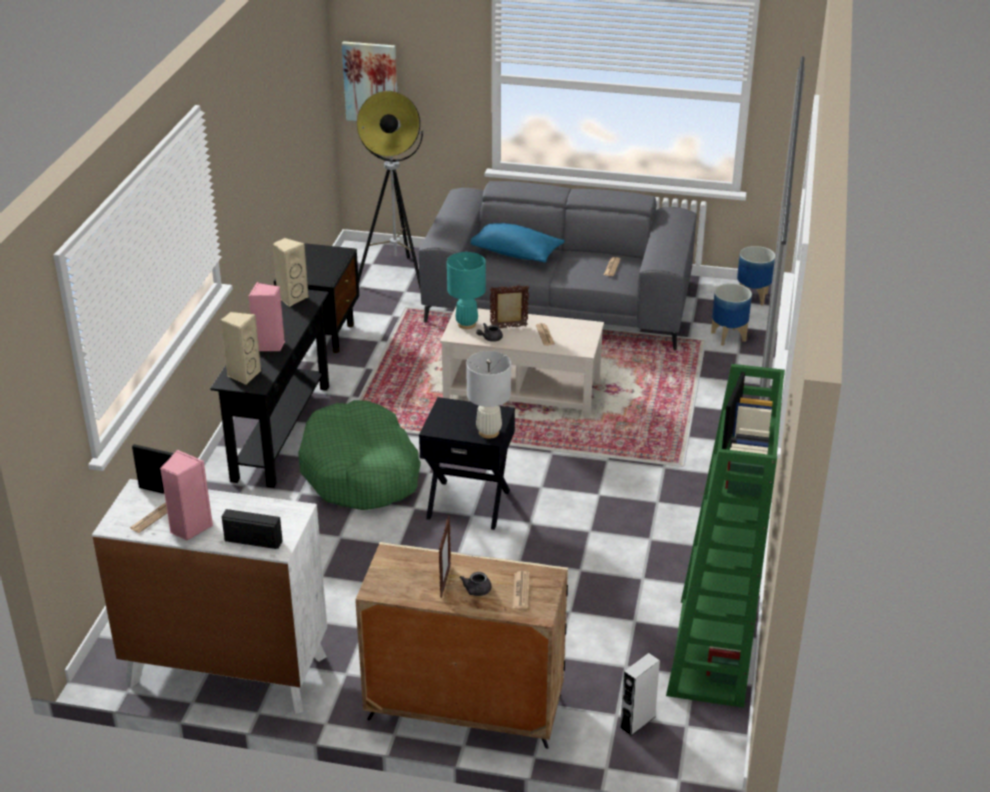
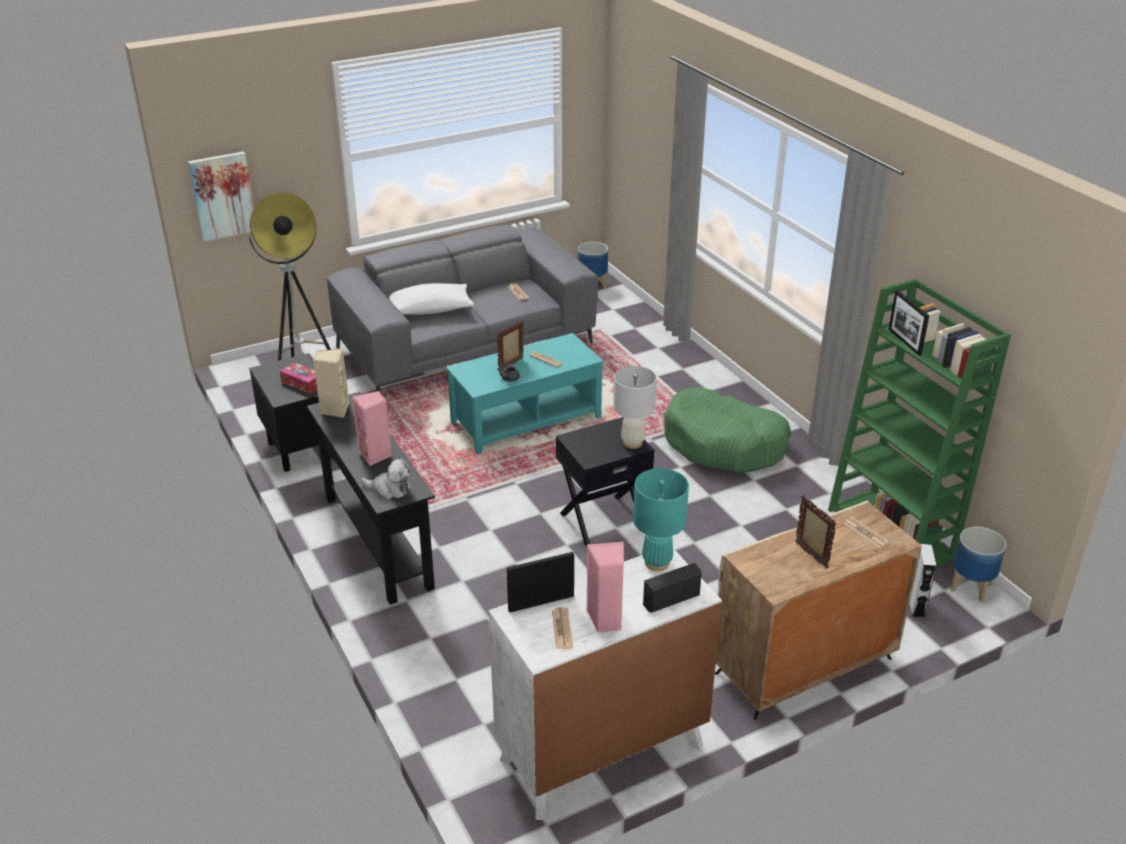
camera: 40 degrees left, 0 degrees up
(243, 375) = (390, 489): beige speaker -> plush toy
(318, 271) = (302, 383): none -> tissue box
(361, 472) = (488, 539): green dog bed -> green dog bed (724, 444)
(466, 324) = (475, 376): turquoise table lamp -> turquoise table lamp (657, 563)
(476, 592) = (840, 550): grey teapot -> none
(515, 253) = (430, 310): blue pillow -> white pillow
(522, 391) = (526, 420): beige coffee table -> turquoise coffee table
(728, 336) = (613, 319): planter -> planter (970, 587)

